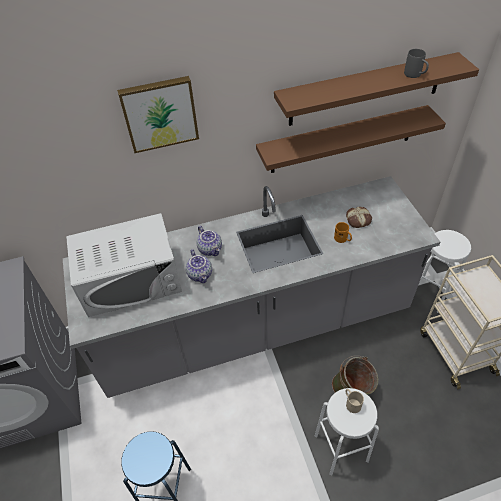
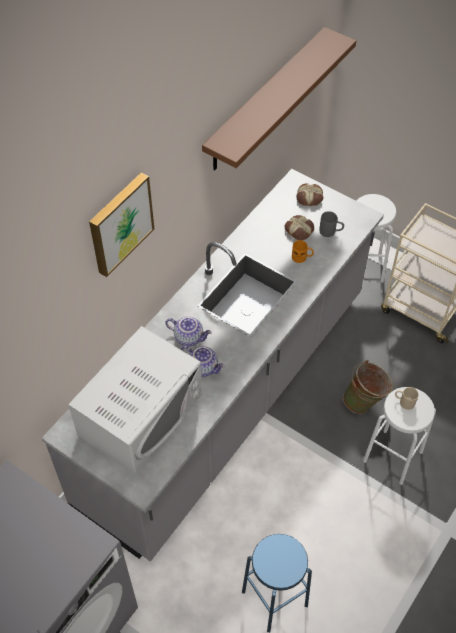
camera: 40 degrees left, 5 degrees up
(342, 140) = (252, 157): brown shelf -> none
(387, 201) = (310, 197): none -> bread
(415, 75) = (311, 70): grey mug -> grey mug (331, 232)

